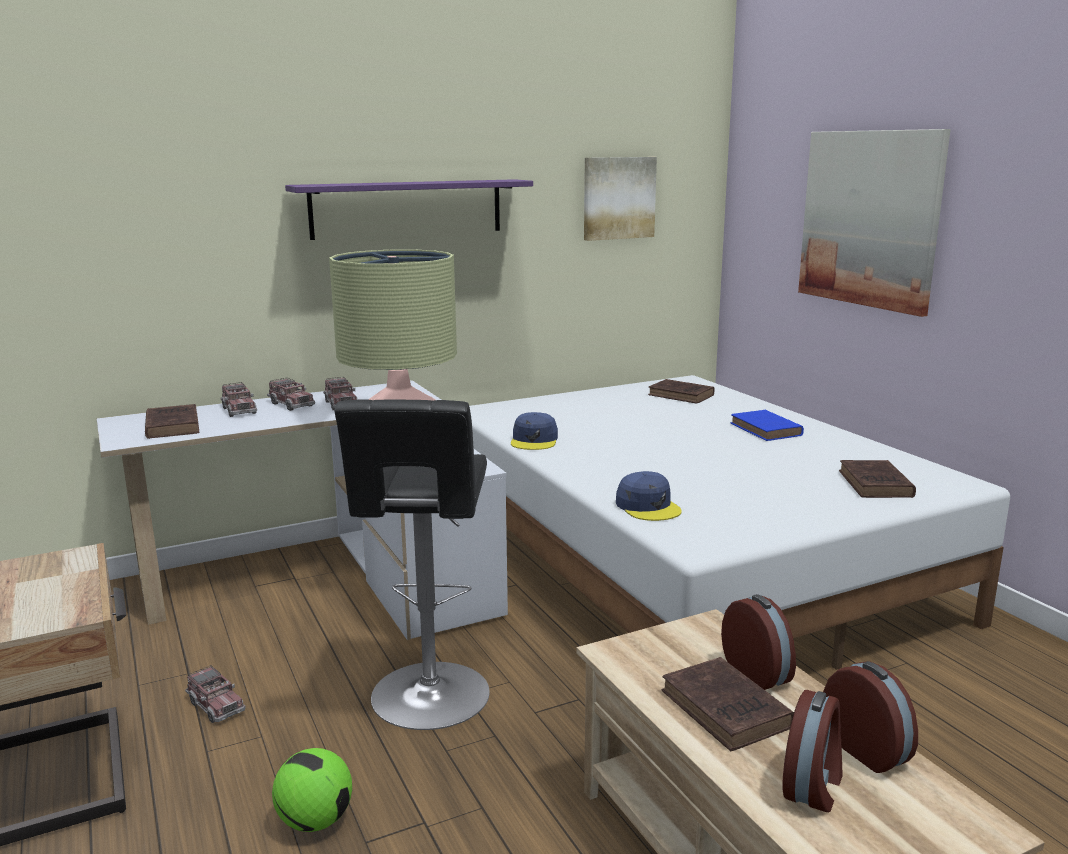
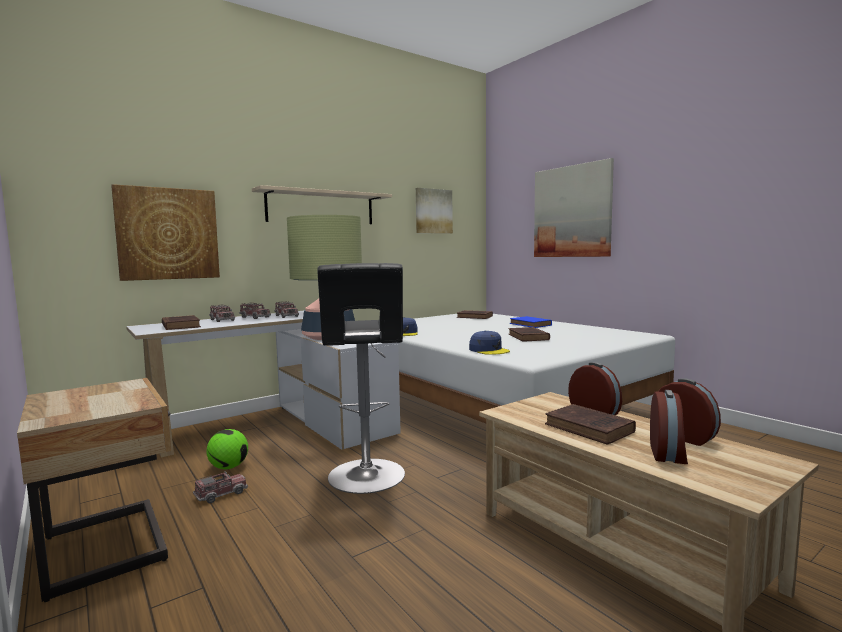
camera: 10 degrees left, 10 degrees down
(152, 271) = (168, 234): none -> picture
(216, 705) = (221, 494): toy truck -> toy truck turned 75 degrees counterclockwise
(315, 821) = (311, 549): football -> football (228, 467)
(407, 208) = (321, 208): purple shelf -> beige shelf
(876, 485) = (605, 337): brown book -> brown book (528, 337)

